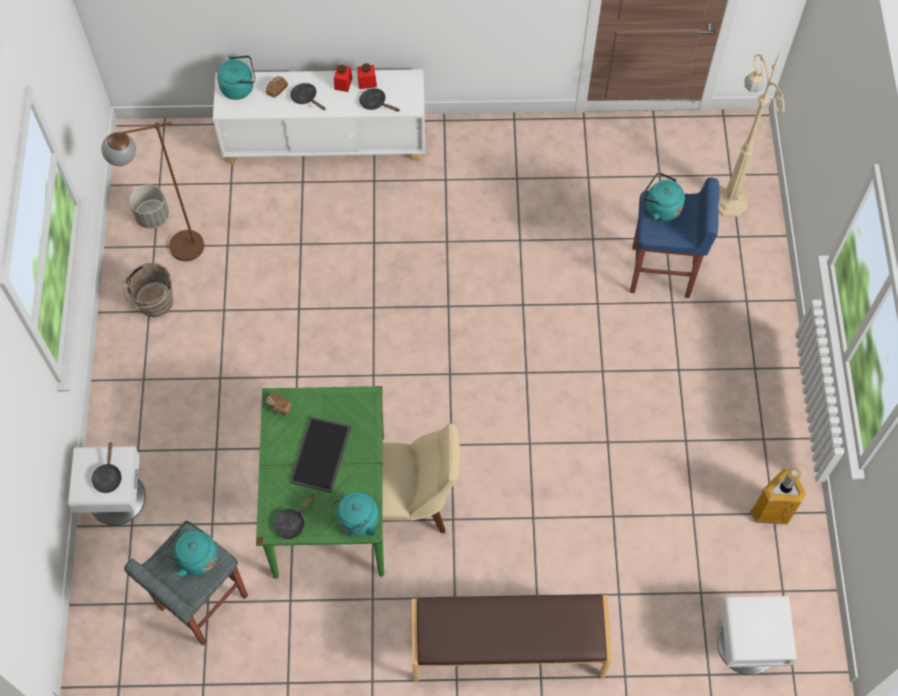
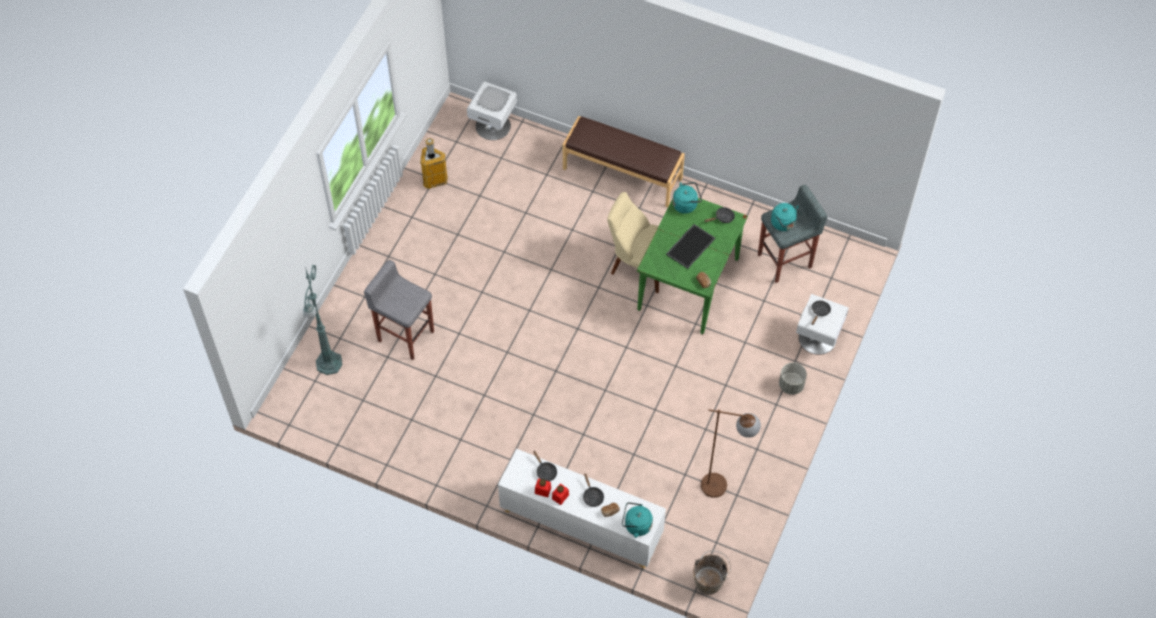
camera: 155 degrees left, 5 degrees down
(152, 216) = (730, 519): grey planter -> grey planter (791, 385)
(154, 304) = (751, 452): brown bucket -> brown bucket (710, 580)
(660, 208) = (404, 308): turquoise kettle -> none
(662, 273) = (405, 335): blue stool -> grey stool
(729, 200) = (328, 364): beige floor lamp -> green floor lamp
(758, 629) = (493, 99): none -> plate

